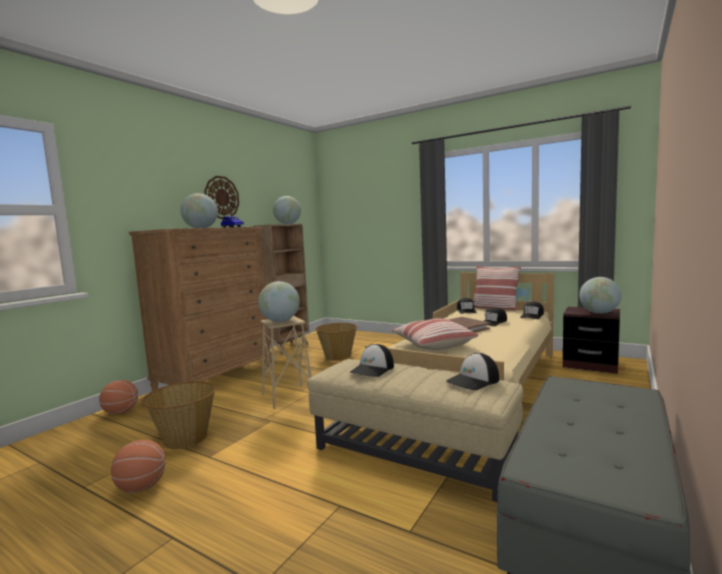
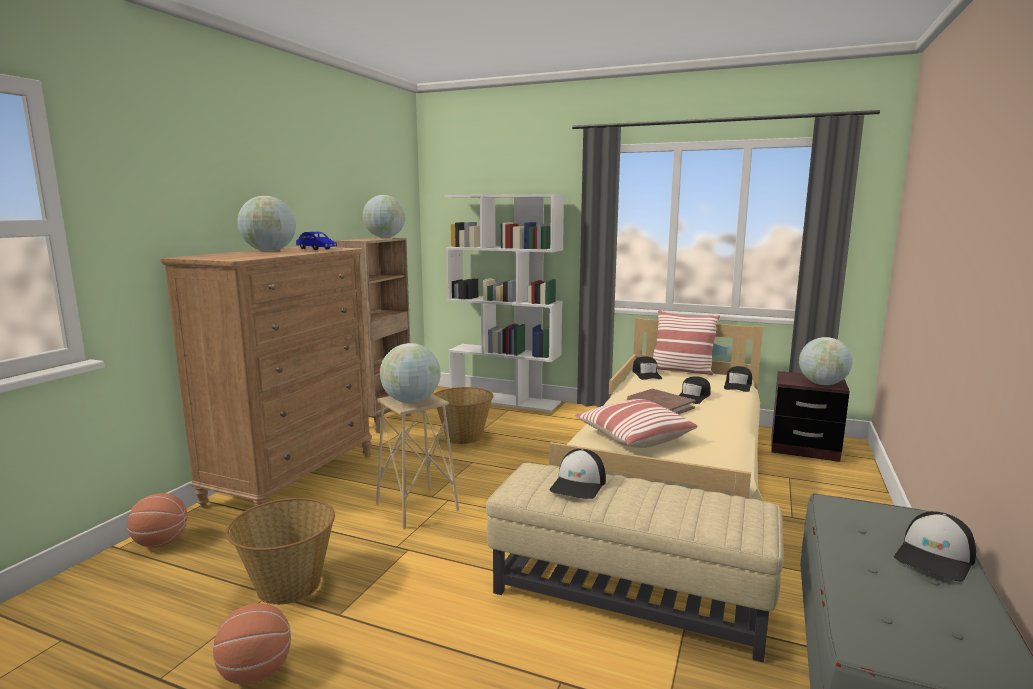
camera: 10 degrees left, 5 degrees up
(221, 197) = (291, 198): wall clock -> none
(376, 335) = (505, 400): none -> white bookcase
(473, 381) = (723, 503): cap -> cap (935, 558)

